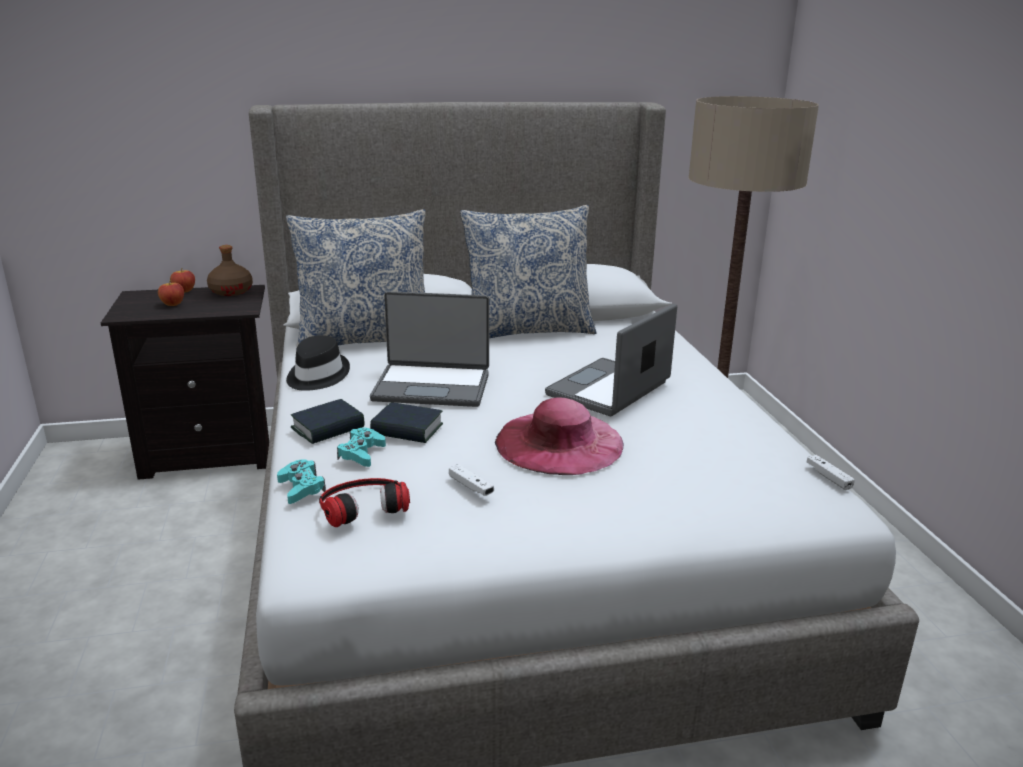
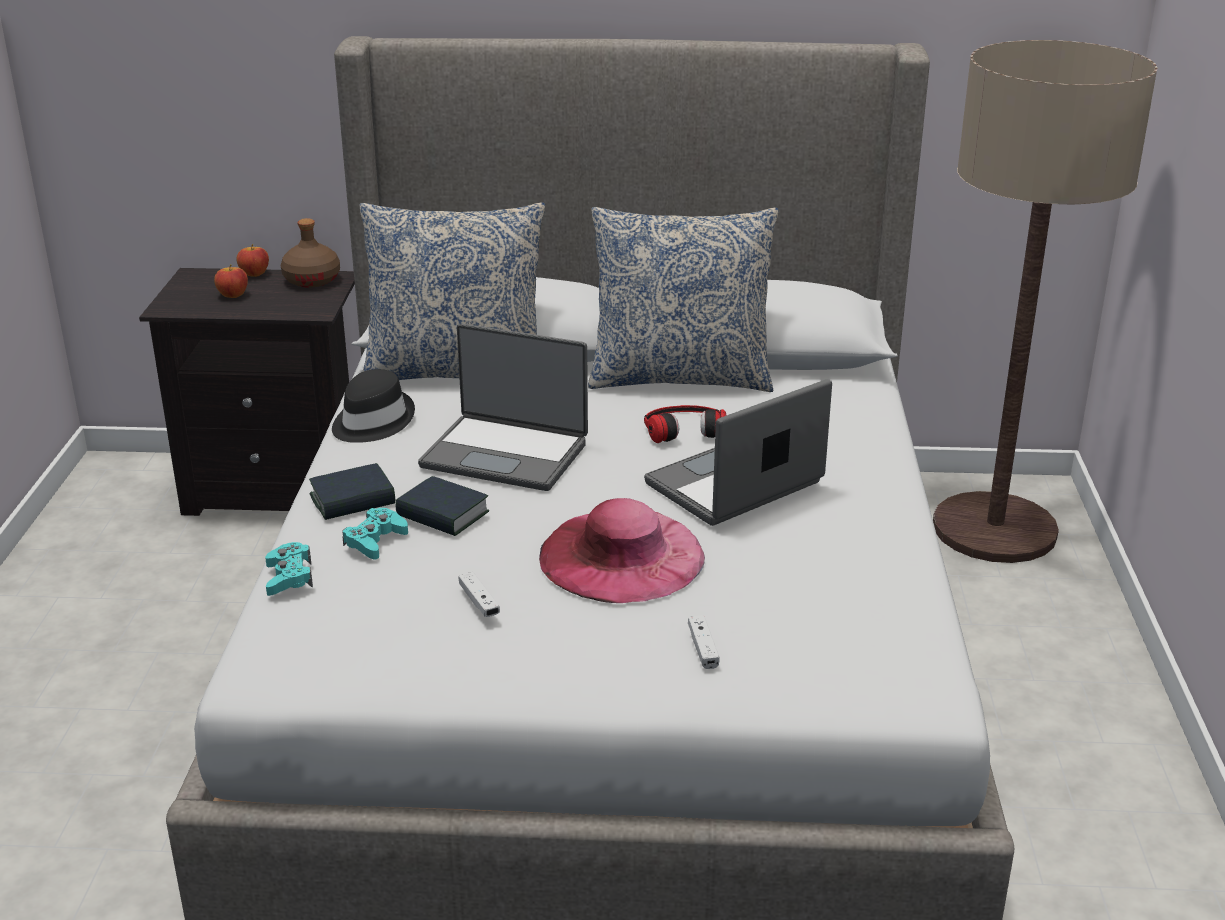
camera: 15 degrees right, 5 degrees up
(362, 505) = (344, 609): headphones -> headphones (683, 428)
(828, 477) = (946, 650): white game controller -> white game controller (703, 648)

